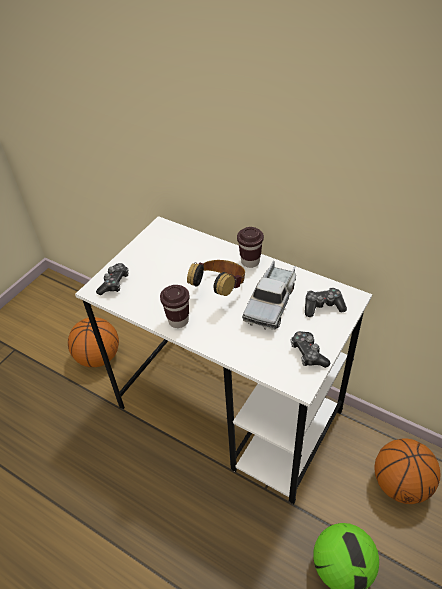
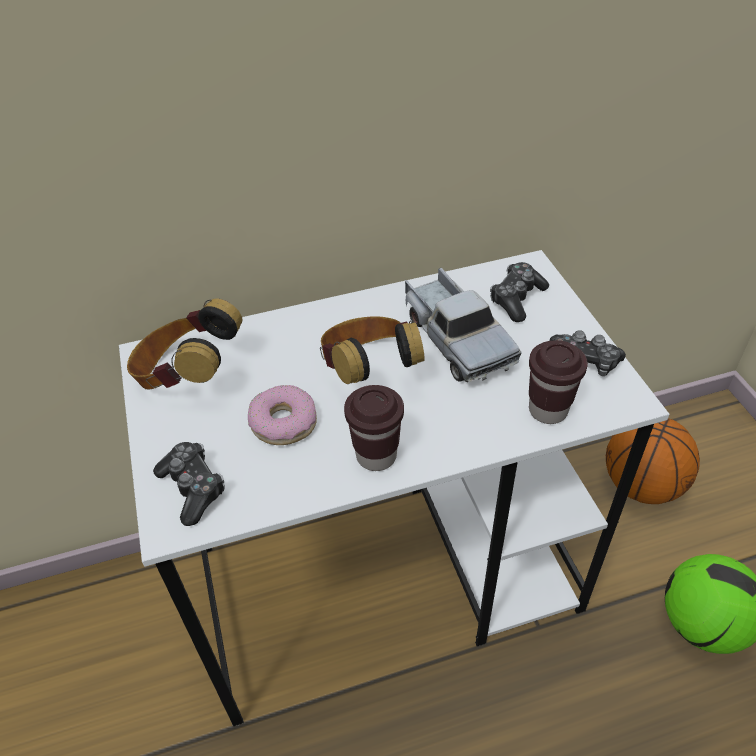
camera: 50 degrees left, 0 degrees up
(98, 357) = (106, 690): basketball -> none
(162, 244) = (188, 376): none -> headphones
(167, 284) = (284, 422): none -> donut
(250, 261) = (354, 310): brown cup -> brown cup (548, 410)

